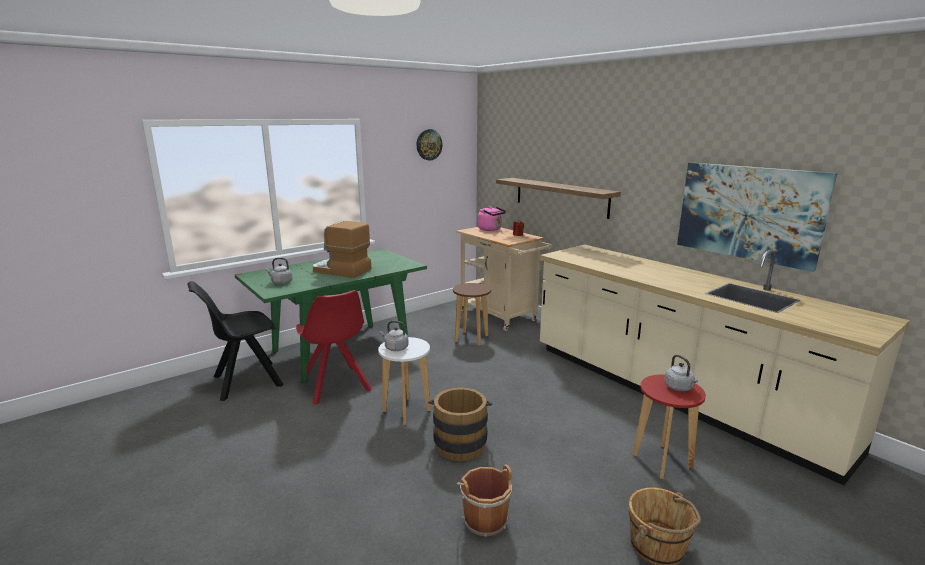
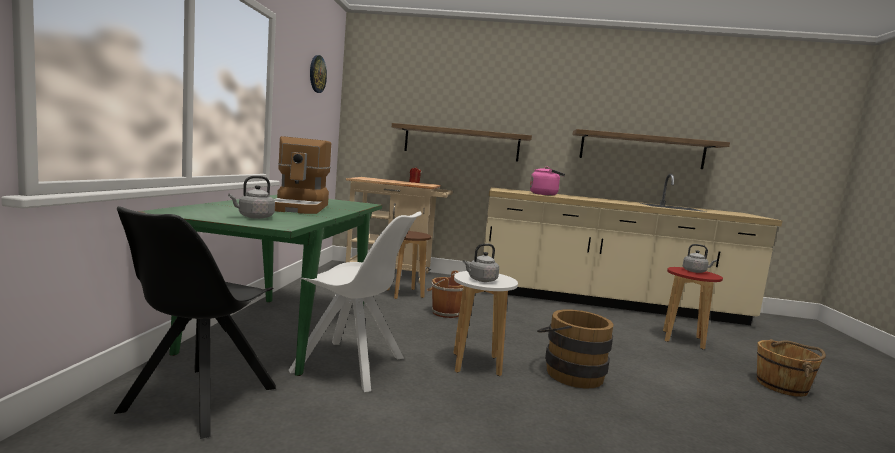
camera: 45 degrees left, 10 degrees down
(336, 386) = (352, 366): red chair -> white chair
(341, 271) = (301, 208): coffee machine -> coffee machine turned 75 degrees counterclockwise
(484, 520) = (703, 419): brown bucket -> brown bucket (444, 312)
(491, 229) = (377, 179): pink kettle -> pink kettle (545, 194)
(748, 212) = (642, 150): picture -> shelf

